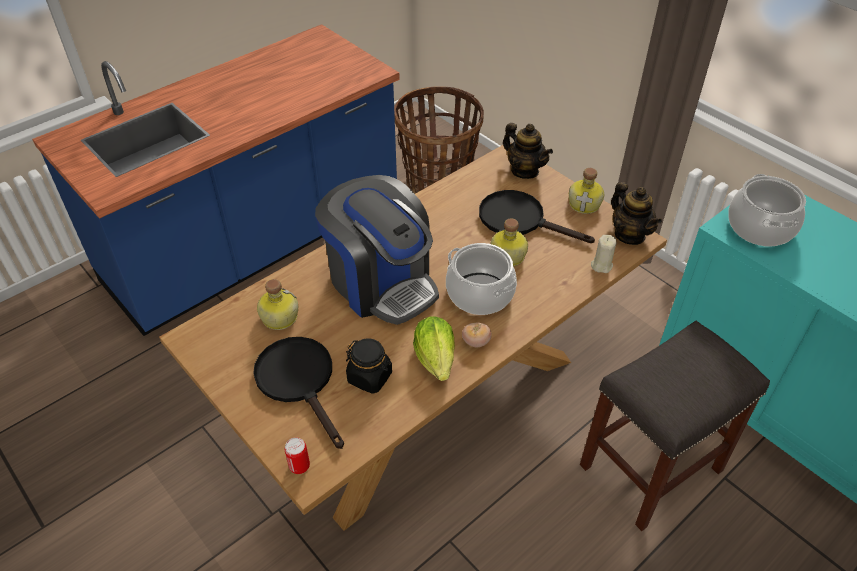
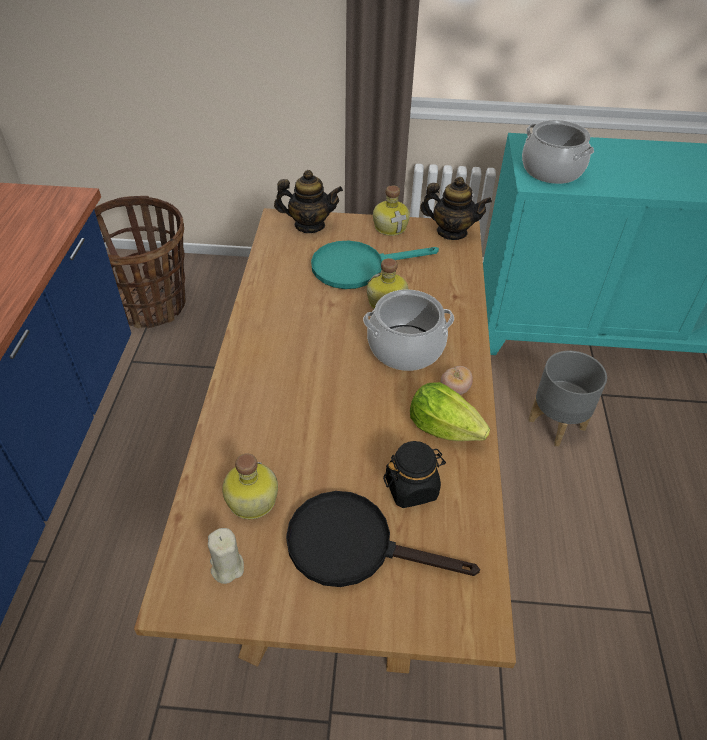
camera: 45 degrees left, 0 degrees up
(299, 466) = (460, 625): can -> none
(381, 283) = (309, 395): coffee machine -> none
(520, 220) = (357, 267): black frying pan -> turquoise frying pan
(601, 265) = (462, 266): beige candle -> beige candle (227, 567)
(650, 469) = (557, 425): grey stool -> grey planter

